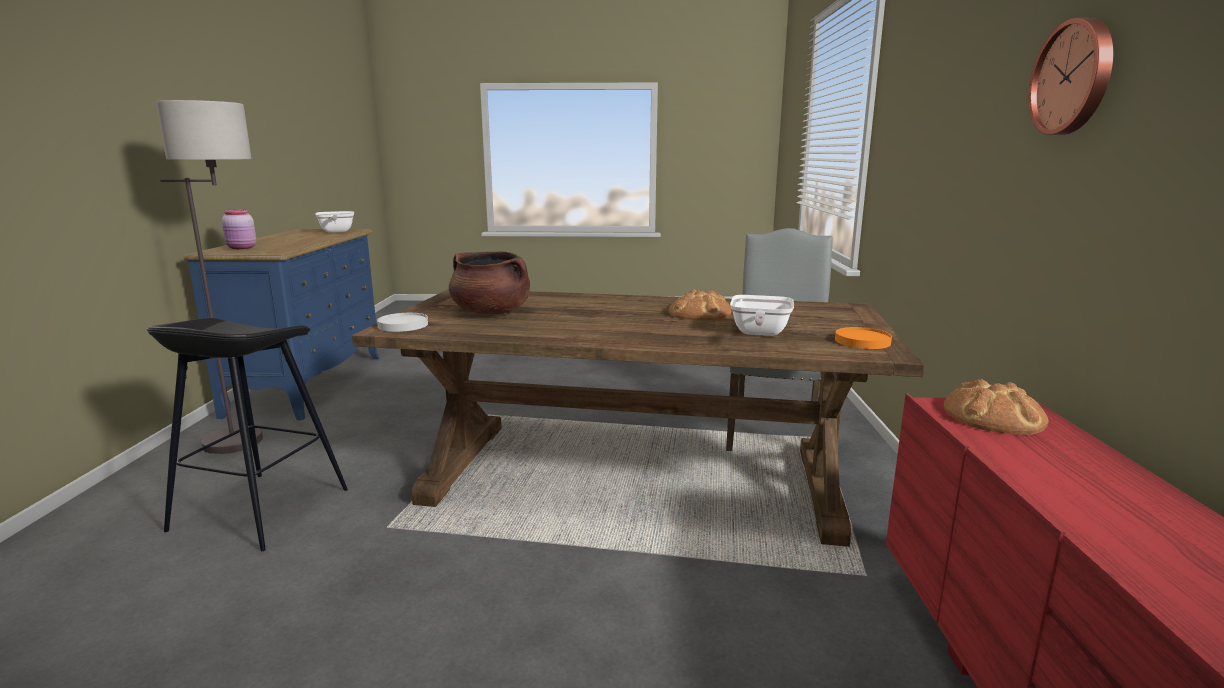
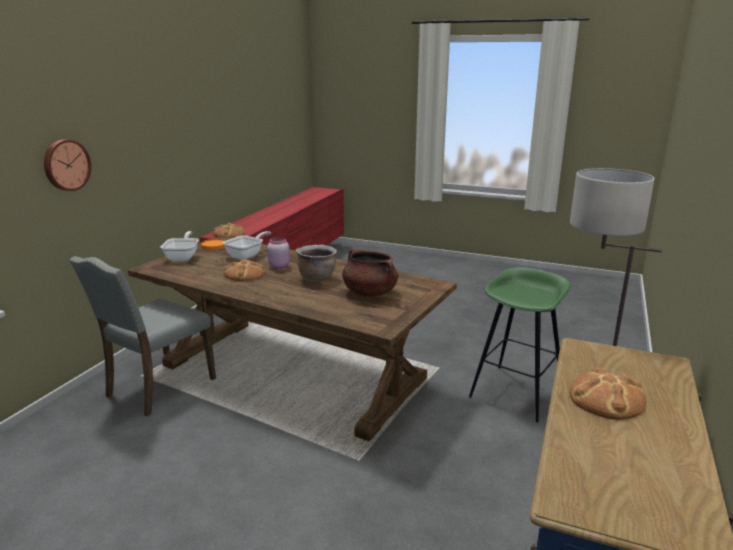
camera: 160 degrees left, 5 degrees up
(242, 248) = (647, 374): pink jar -> pink jar (279, 266)
(260, 509) = (517, 392): black stool -> green stool
(293, 242) = (606, 398): none -> bread
(336, 232) = (594, 485): frying pan -> frying pan (183, 257)
(402, 325) = (428, 286): white plate -> none
(586, 319) = (317, 278): none -> brown cooking pot
(1074, 77) = (174, 124): wall clock -> wall clock (66, 165)

